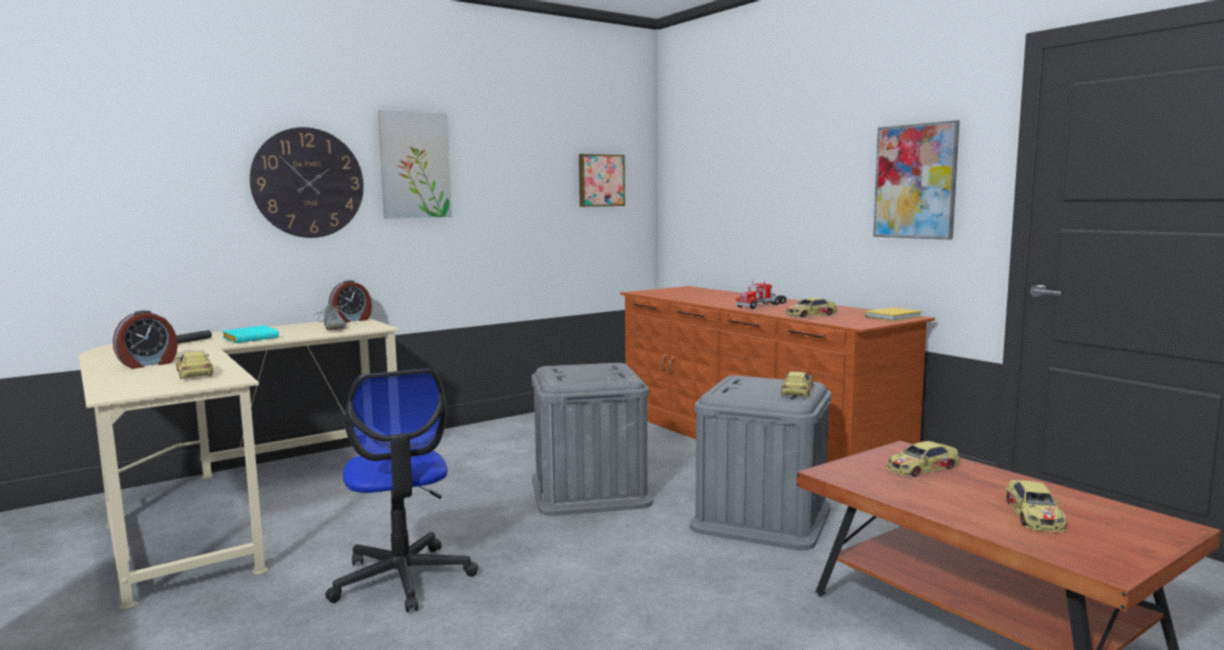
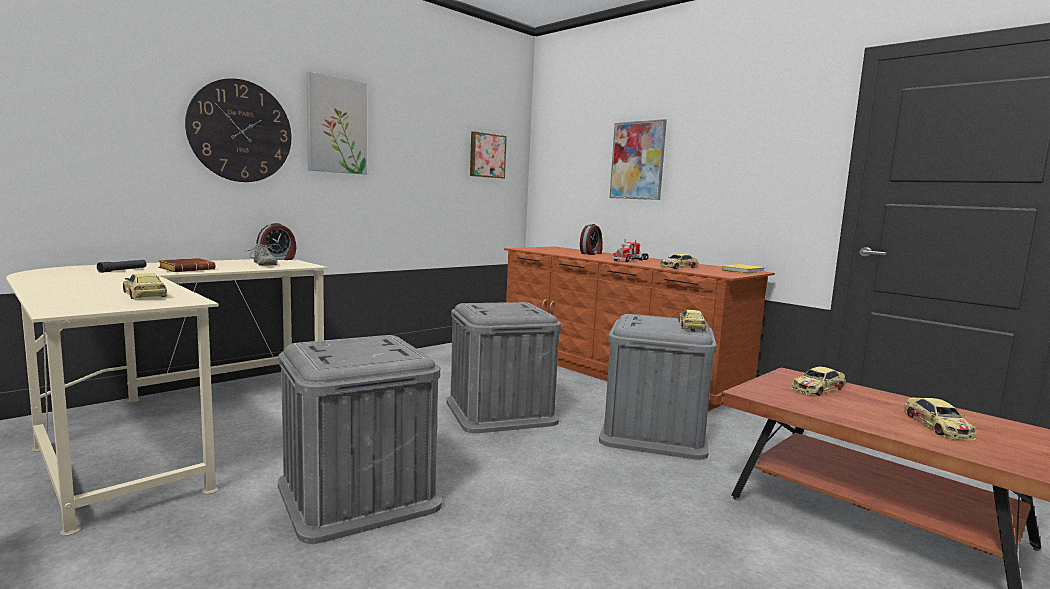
camera: 10 degrees left, 0 degrees up
(148, 364) = (89, 286): alarm clock -> alarm clock (591, 253)
(251, 339) = (188, 269): turquoise book -> brown book
(402, 579) = (358, 494): office chair -> grey storage box
(915, 181) = (762, 164): picture -> picture (637, 160)

